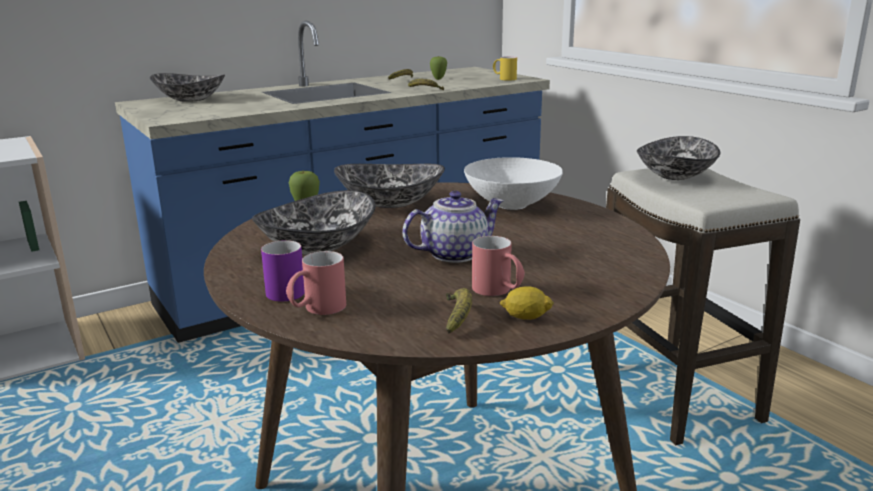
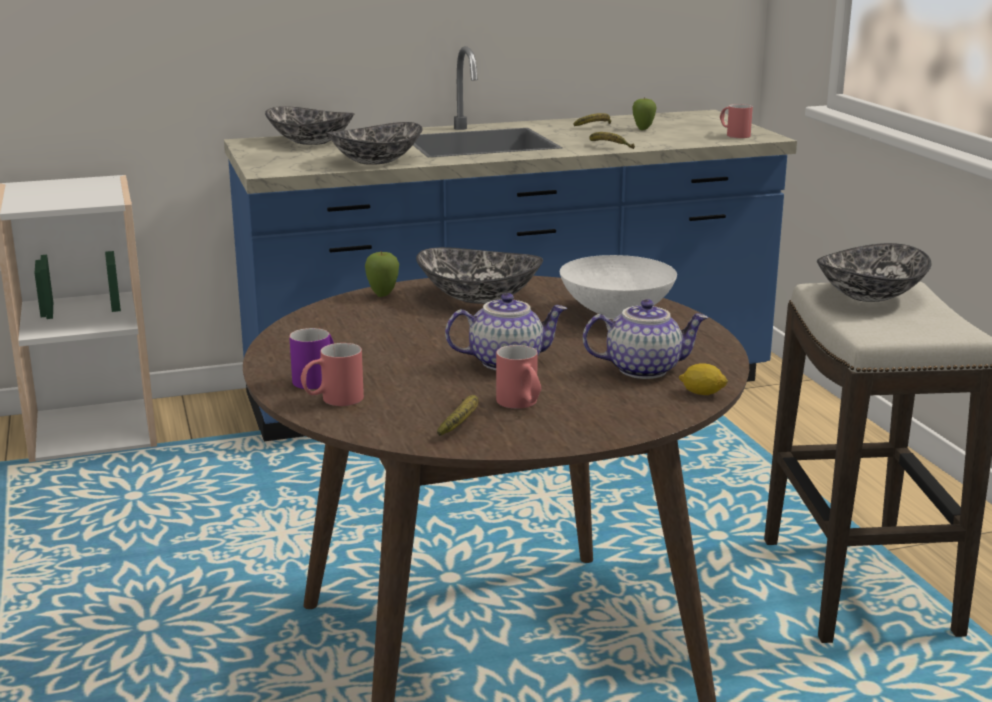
camera: 15 degrees right, 0 degrees up
(317, 246) = (369, 338): bowl -> bowl (375, 160)
(504, 79) = (733, 135): yellow mug -> red mug
(526, 317) = (528, 431): lemon -> lemon (702, 393)
(574, 247) = (643, 369): none -> teapot

